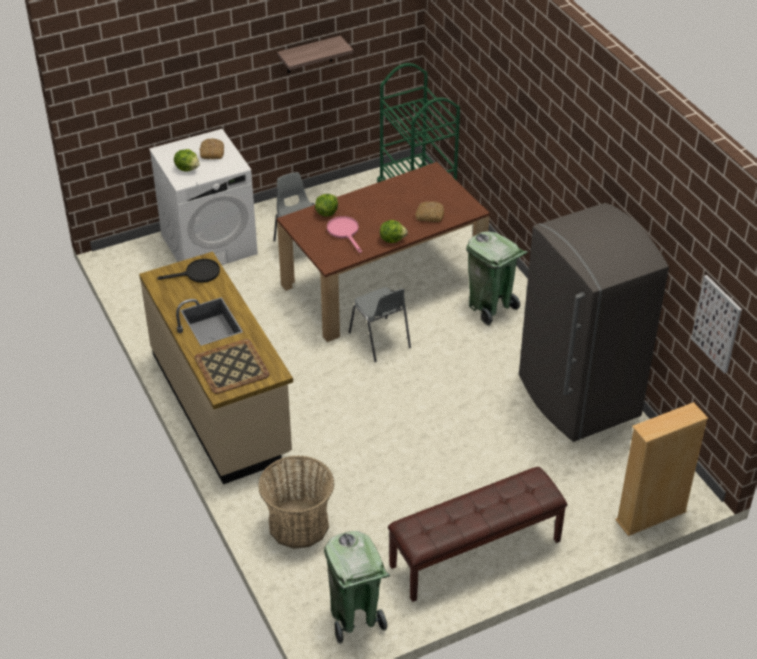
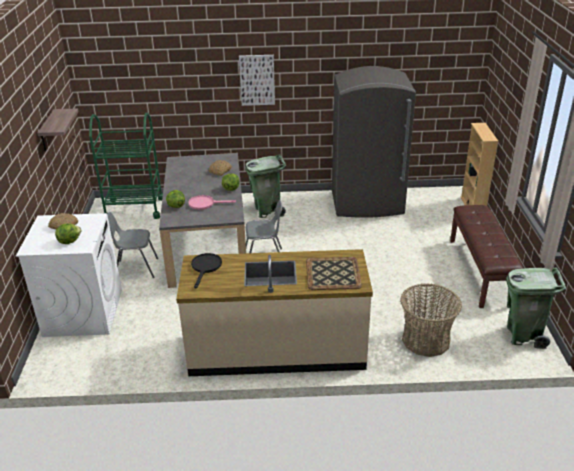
camera: 65 degrees left, 10 degrees down
(382, 282) = (207, 243): brown dining table -> grey dining table
(717, 324) = (448, 80): picture -> picture (257, 80)

